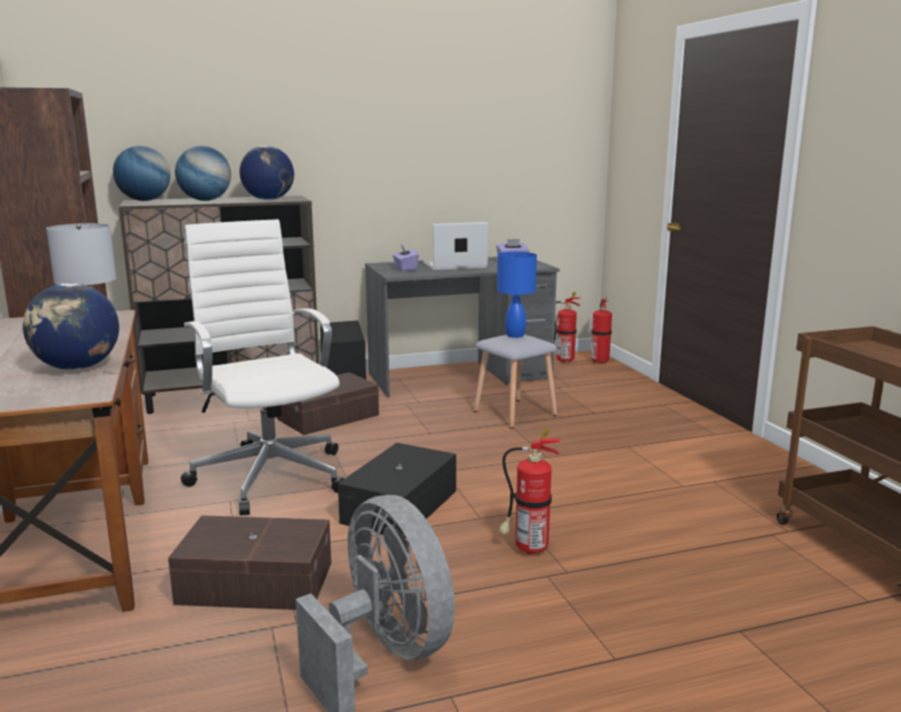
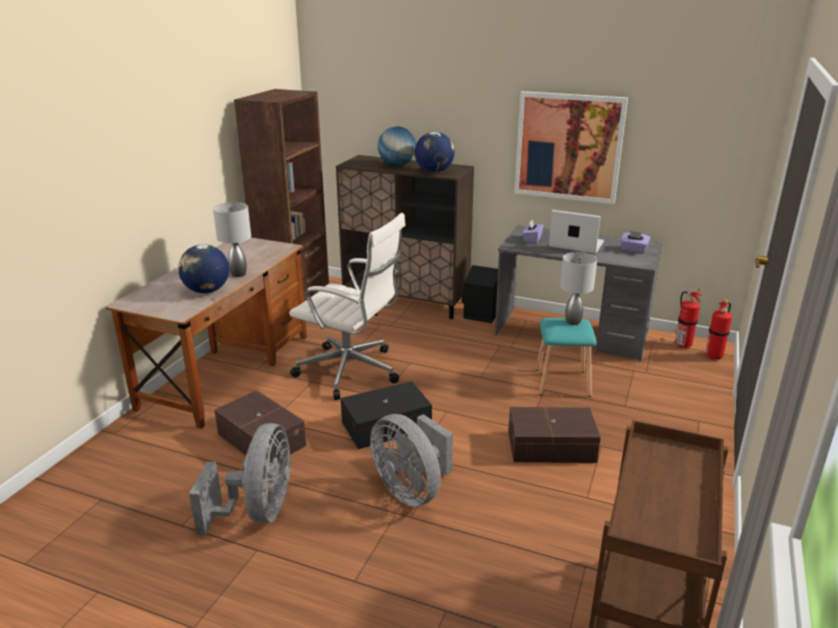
camera: 40 degrees right, 10 degrees up
(145, 200) = (365, 159): globe -> none
(270, 475) = (351, 372): white office chair -> white office chair turned 105 degrees clockwise
(330, 417) = (437, 340): brown storage box -> brown storage box (552, 447)
(412, 160) = (568, 147): none -> picture
(514, 414) = (561, 383): grey stool -> turquoise stool
(515, 335) = (573, 321): blue table lamp -> grey table lamp
(527, 549) = (411, 490): fire extinguisher -> grey fan

